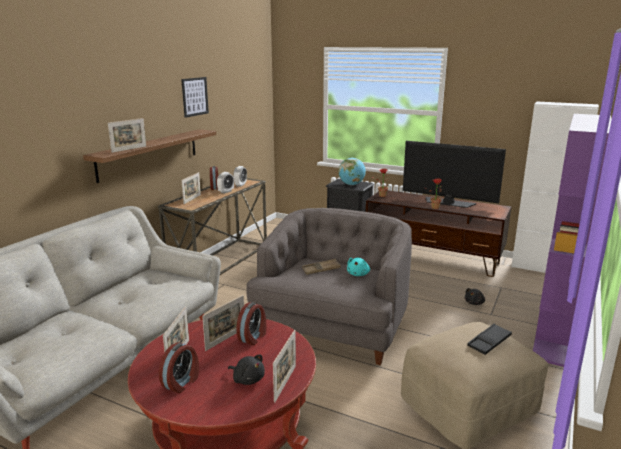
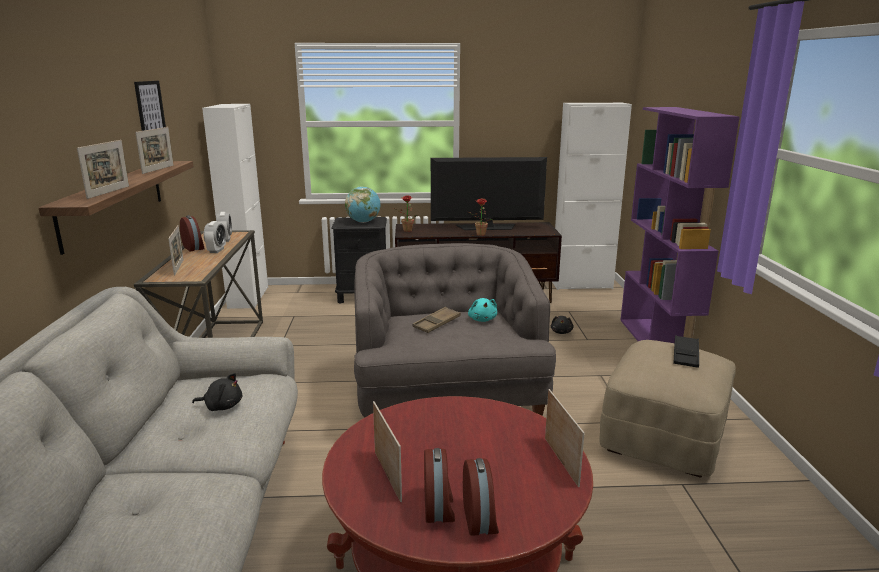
camera: 30 degrees left, 0 degrees up
(225, 339) = (422, 435): picture frame -> picture frame (158, 169)
(247, 379) = (514, 472): black plush toy -> black plush toy (222, 406)
(253, 337) = (454, 422): alarm clock -> alarm clock (481, 519)
(274, 227) = (248, 297): none -> white cabinet

